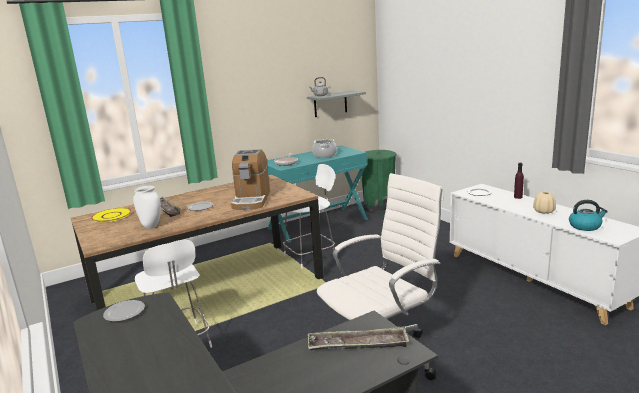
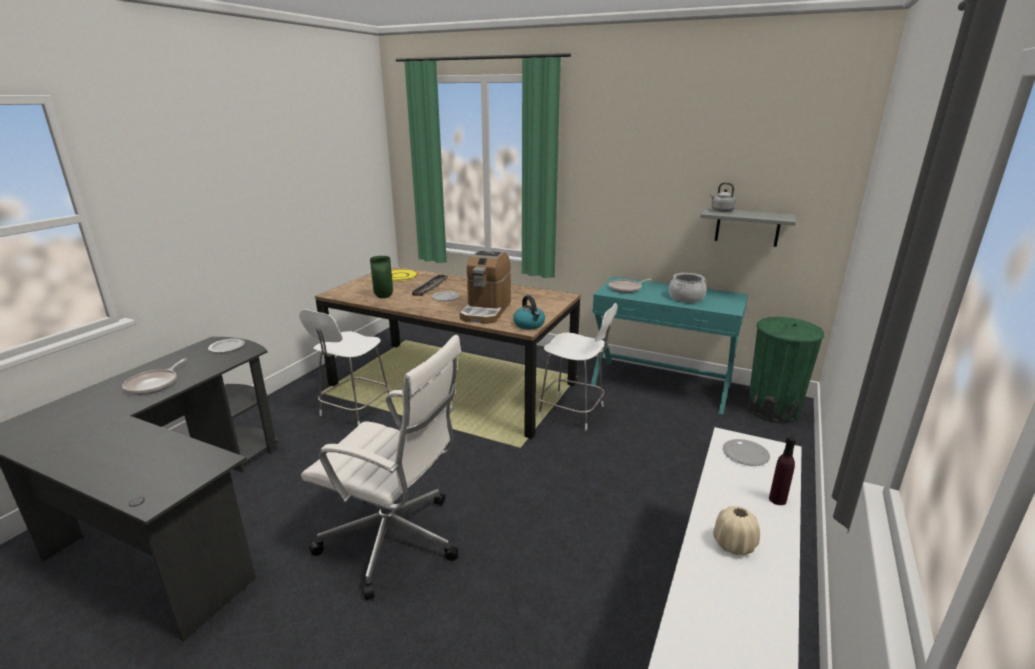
camera: 55 degrees right, 5 degrees up
(152, 226) = (384, 297): white vase -> green vase
(160, 357) = (154, 384): none -> frying pan
(251, 200) = (486, 310): coffee machine -> coffee machine turned 45 degrees counterclockwise
(358, 344) = (170, 466): tray -> none
(585, 226) = (707, 615): kettle -> kettle (529, 325)

